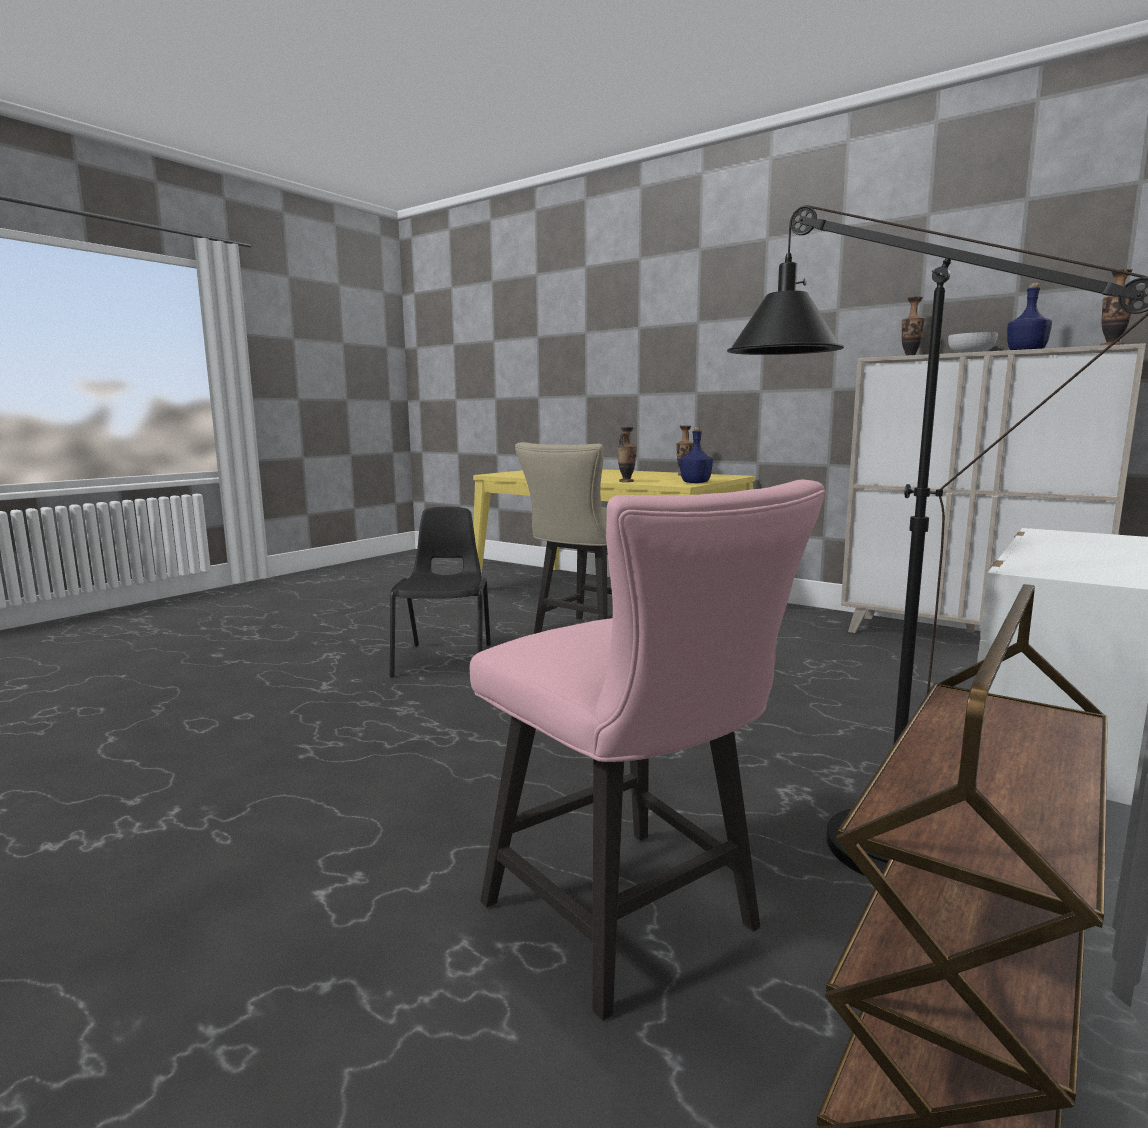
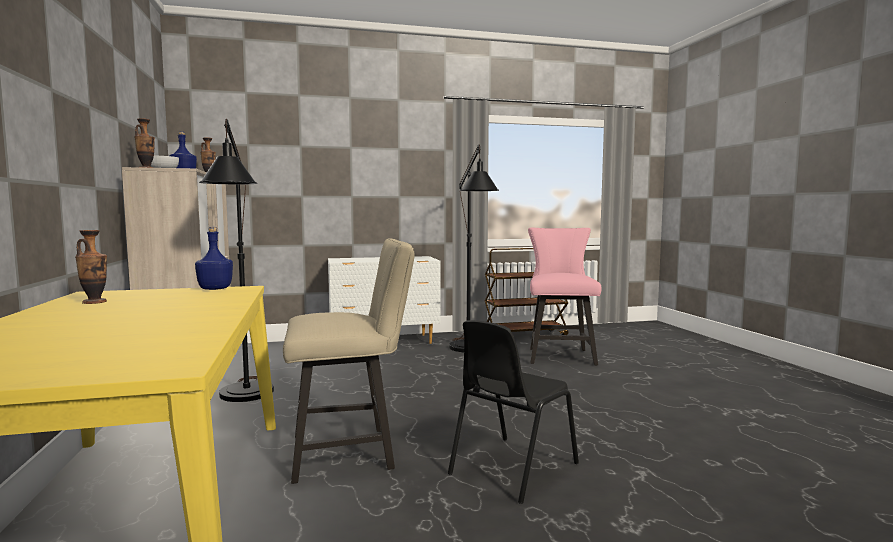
camera: 140 degrees left, 5 degrees down
(626, 481) = (232, 300): vase -> none
(796, 638) = (245, 398): none -> black floor lamp

